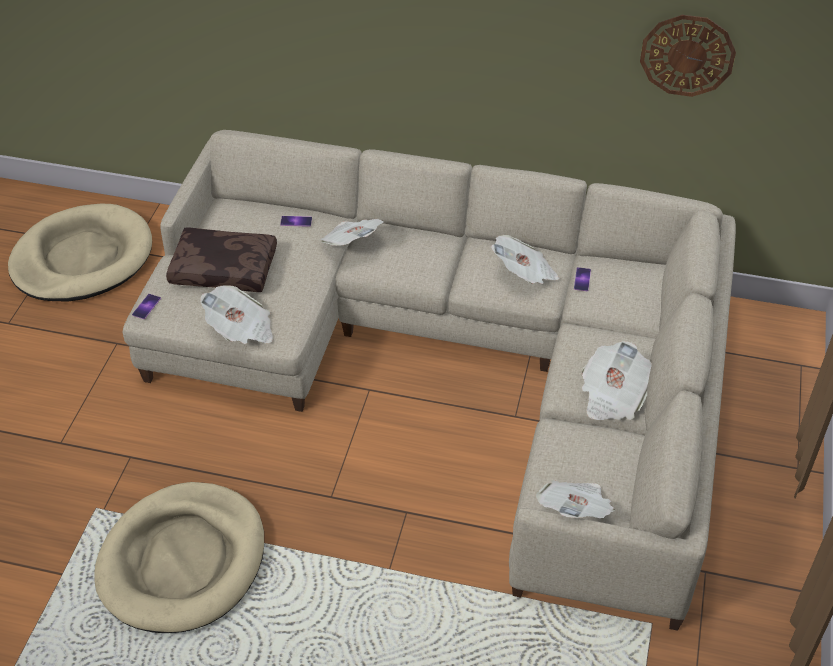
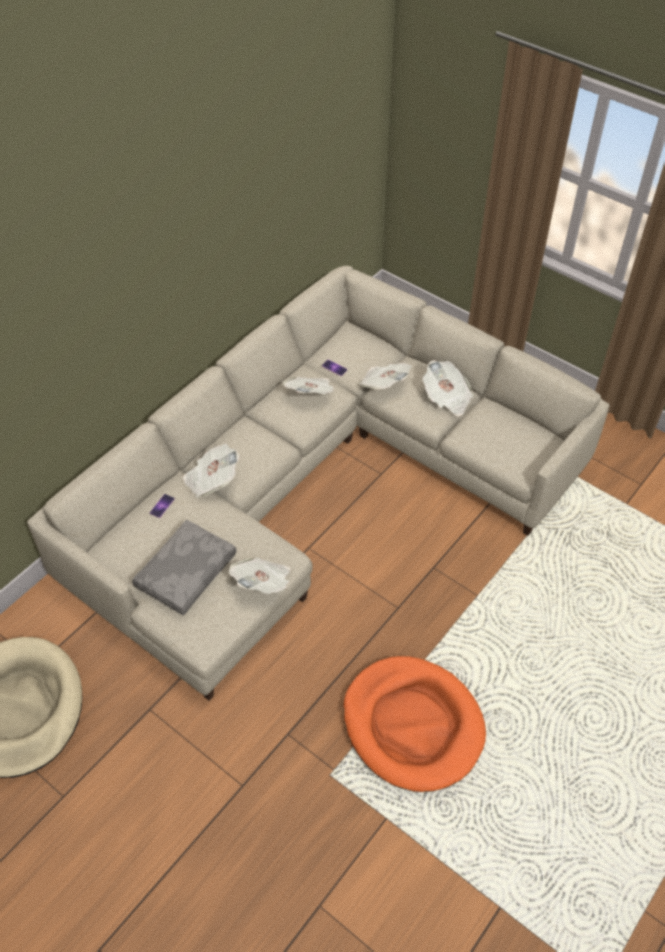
camera: 65 degrees left, 5 degrees up
(146, 306) = (193, 643): phone -> none
(183, 561) = (412, 725): beige dog bed -> orange dog bed
(225, 268) = (185, 572): brown pillow -> grey pillow
(575, 511) = (533, 454): newspaper -> newspaper (384, 384)
(687, 55) = (295, 182): wall clock -> none

